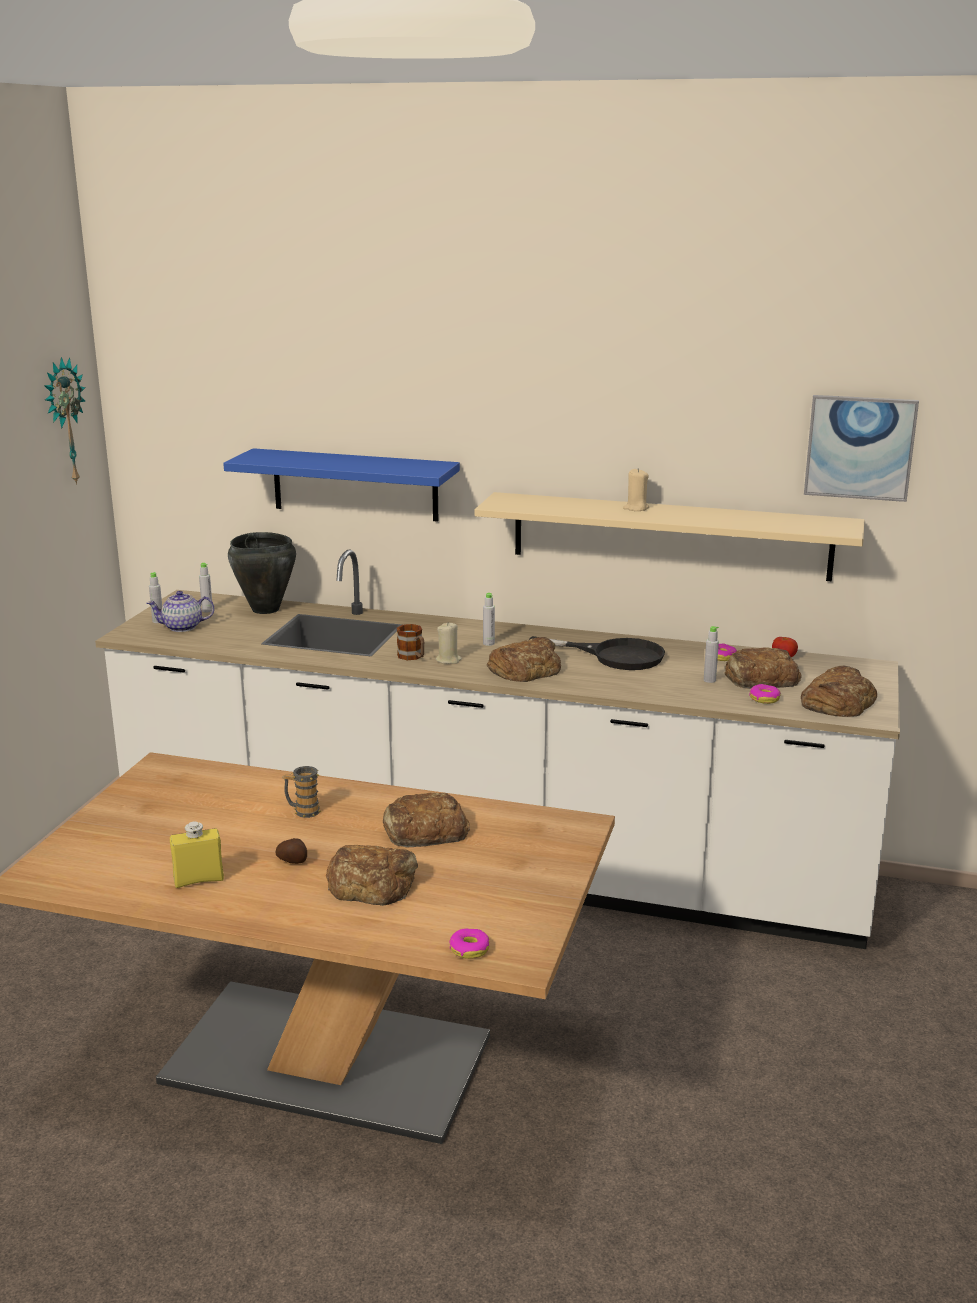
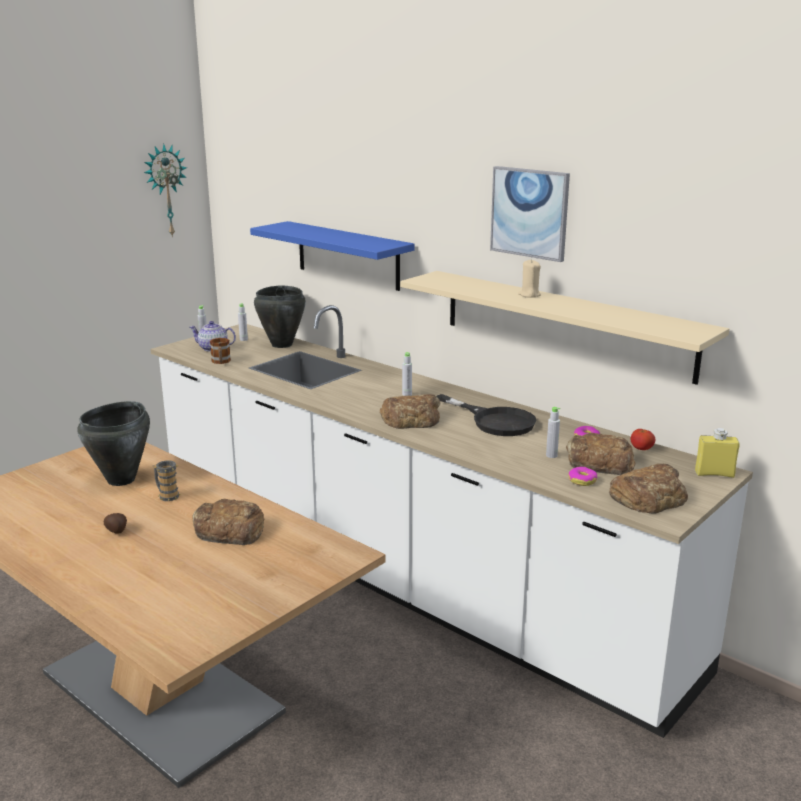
camera: 25 degrees right, 0 degrees up
(199, 880) = (44, 529): yellow bottle -> yellow bottle (714, 474)
(223, 806) = (122, 480): none -> black cooking pot
(372, 883) = (147, 561): bread -> none
(413, 657) = (338, 395): mug -> mug (221, 362)
(448, 660) = (361, 401): beige candle -> none
(469, 949) = (151, 634): donut -> none
(860, 447) = (728, 257): picture -> picture (529, 213)

